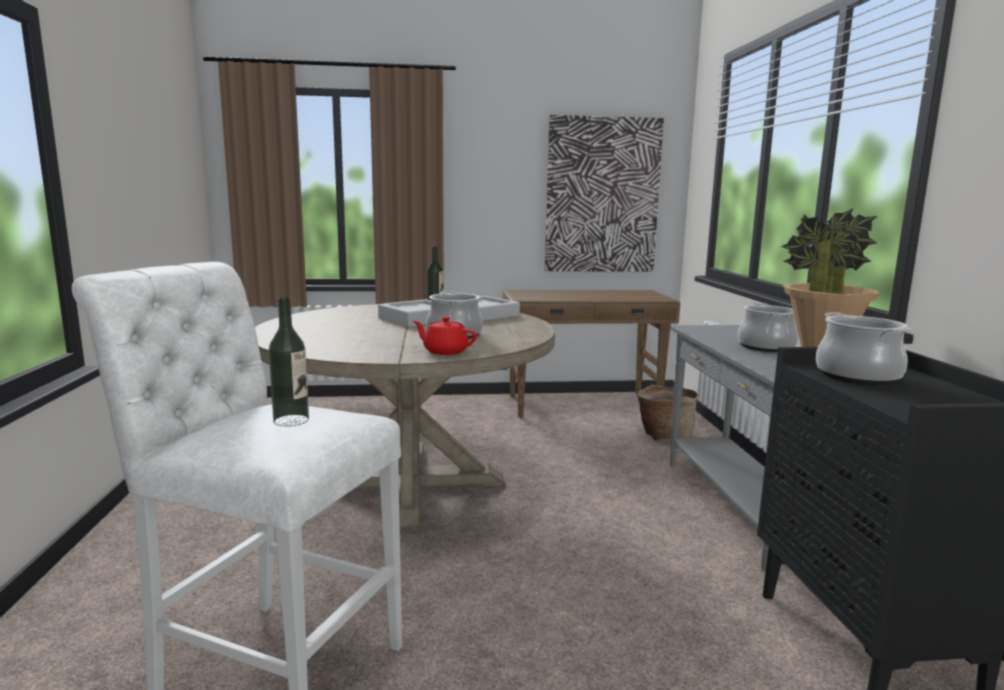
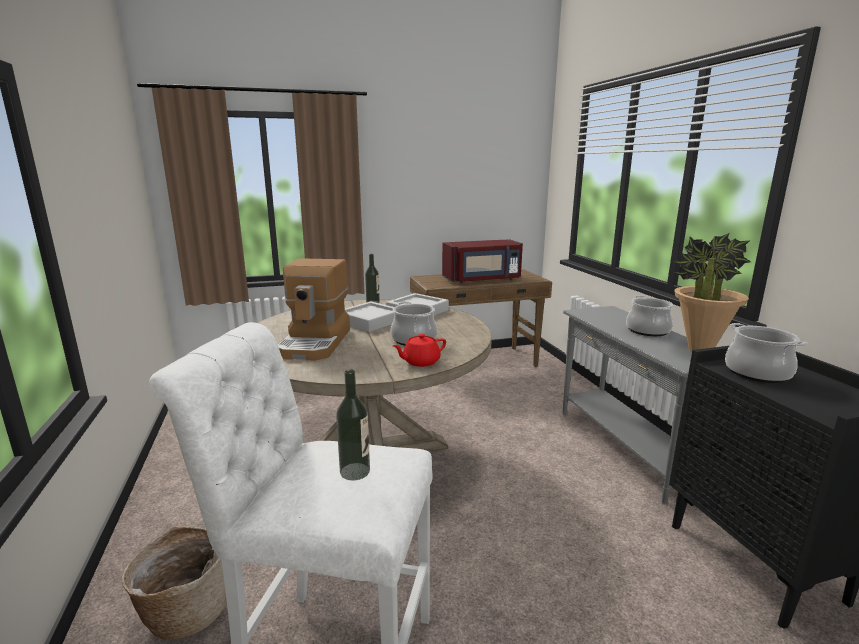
camera: 10 degrees left, 5 degrees up
(340, 331) = (316, 343): none -> coffee machine
(445, 351) = (420, 362): red teapot -> red teapot turned 45 degrees counterclockwise
(590, 296) = (482, 280): none -> red microwave
(602, 196) = (484, 197): picture -> none
(664, 435) = (547, 386): basket -> basket (185, 611)

